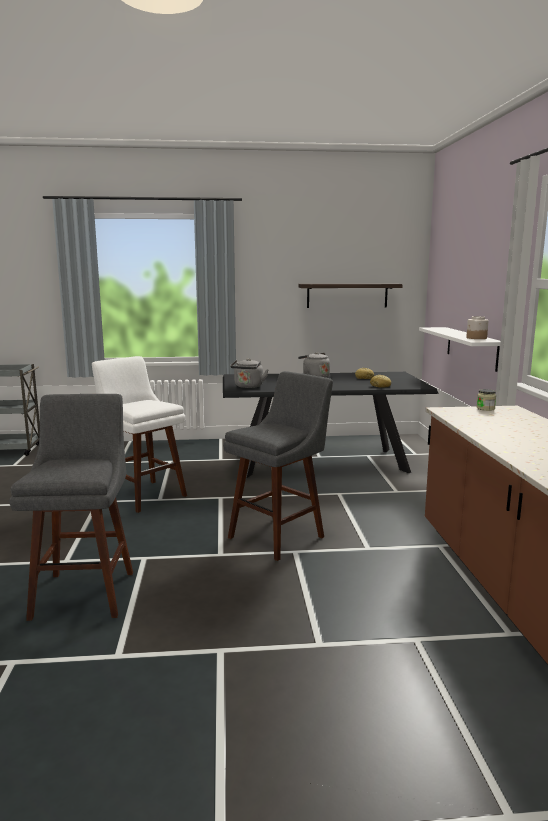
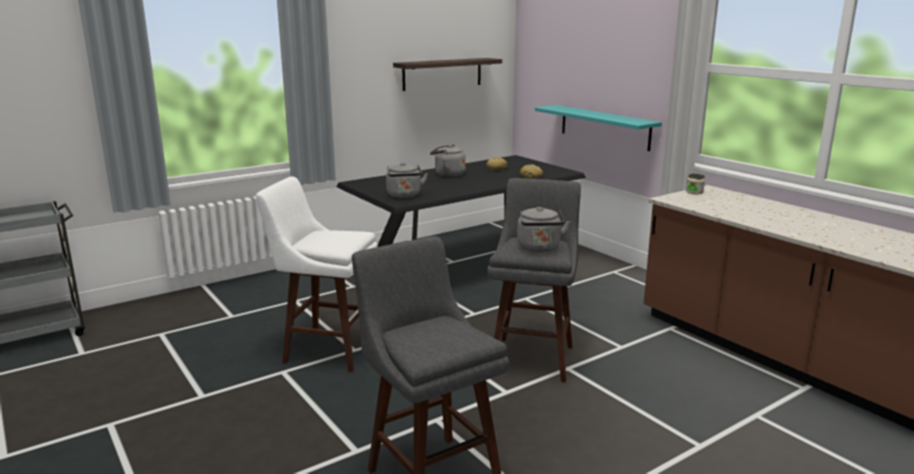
camera: 30 degrees left, 5 degrees up
(270, 431) = (539, 248): none -> grey kettle
(471, 347) = (604, 127): white shelf -> turquoise shelf
(476, 338) = (627, 119): jar -> none

